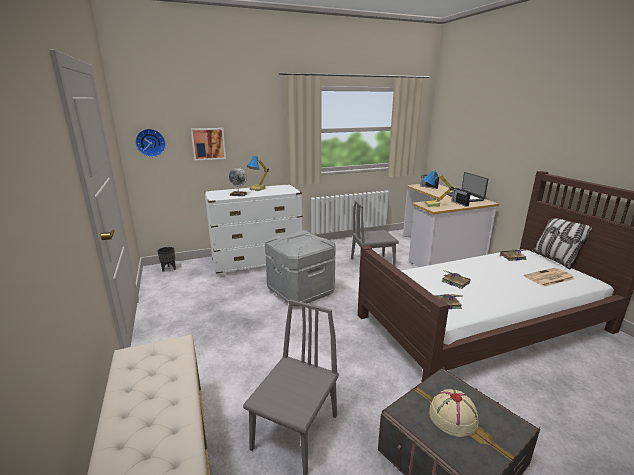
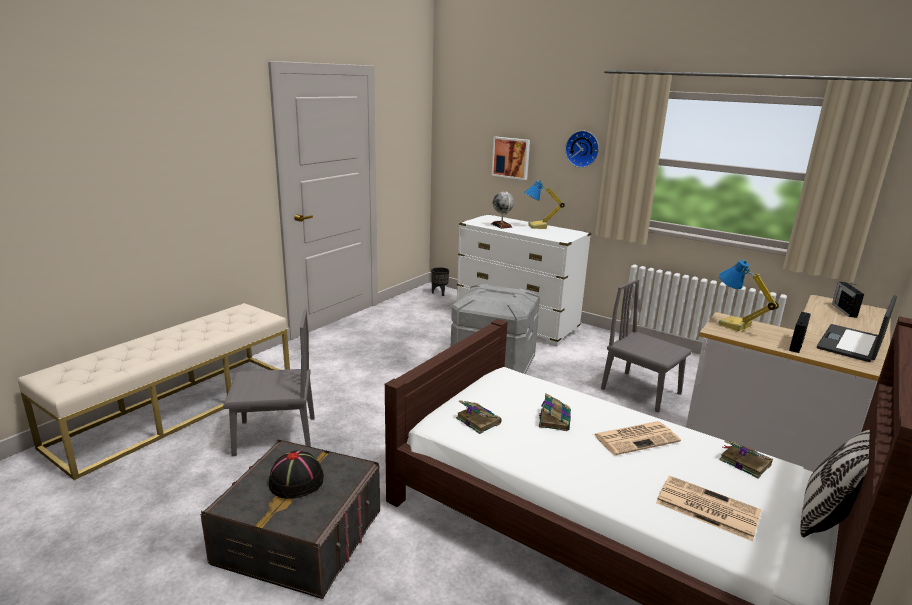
camera: 55 degrees right, 0 degrees up
(150, 142) = (456, 147): wall clock -> wall clock (583, 149)
(452, 416) = (297, 481): beige hat -> black hat
(483, 269) = (636, 438): none -> newspaper

